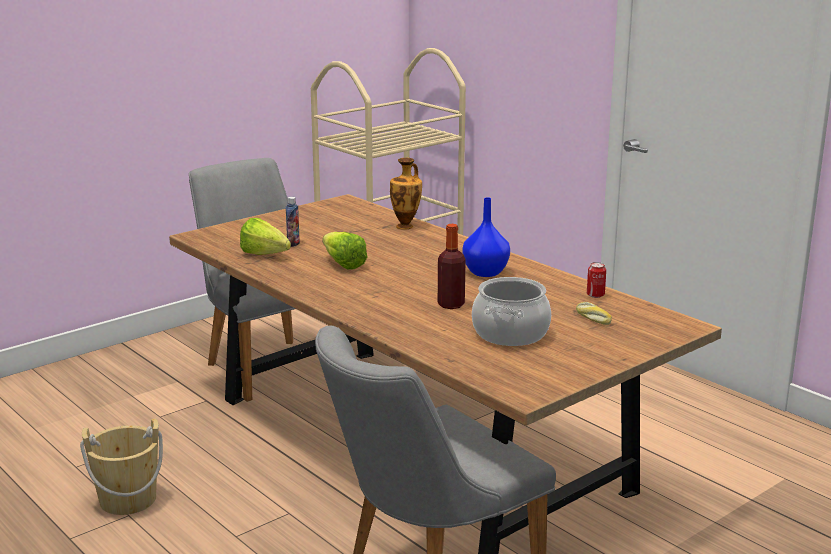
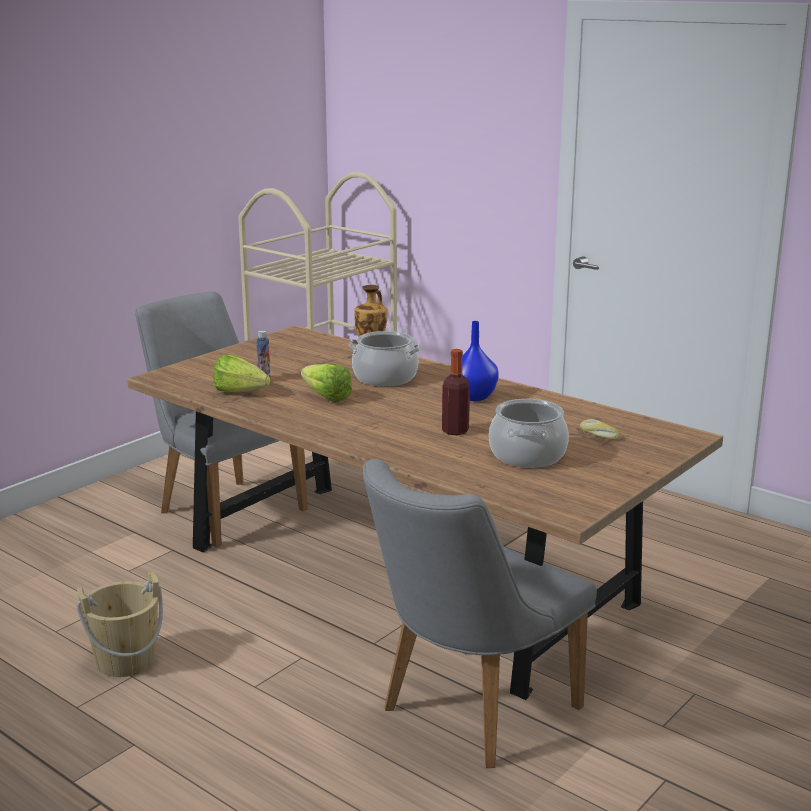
camera: 10 degrees left, 0 degrees up
(408, 249) = (385, 378): none -> cooking pot
(595, 295) = (590, 412): can -> none

